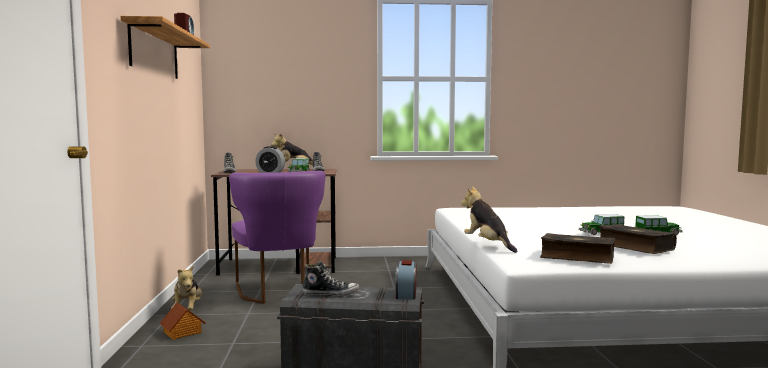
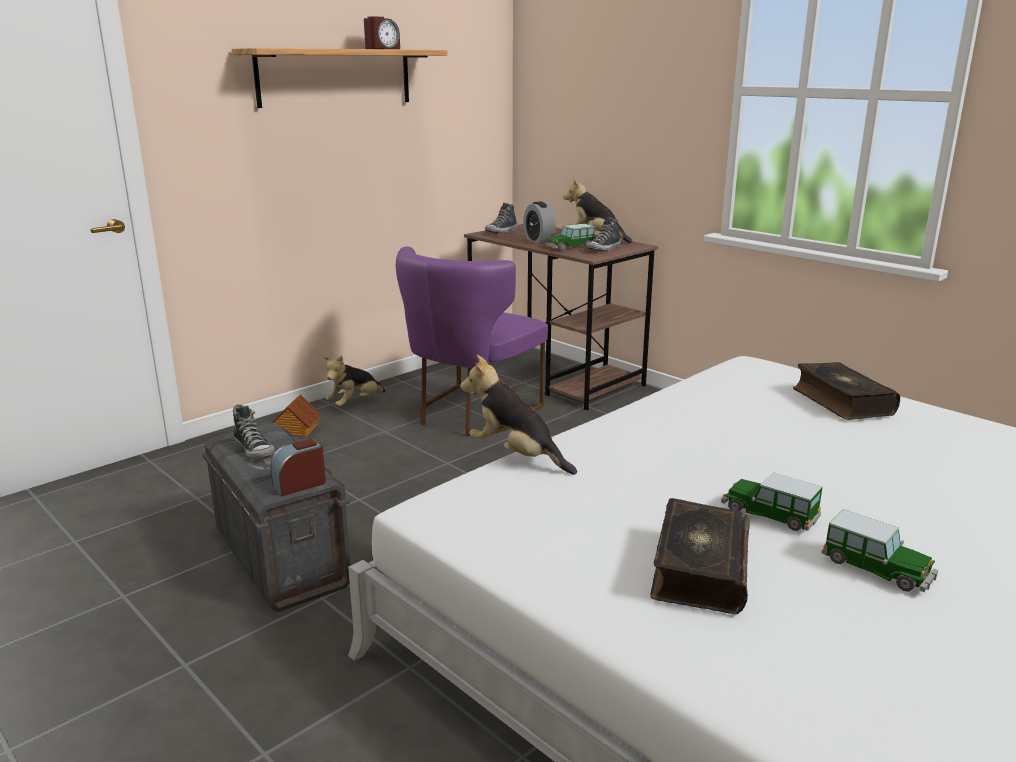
camera: 50 degrees right, 15 degrees up
(487, 244) = (516, 456): plush toy -> plush toy turned 75 degrees counterclockwise
(577, 257) = (527, 537): book -> book (841, 402)

